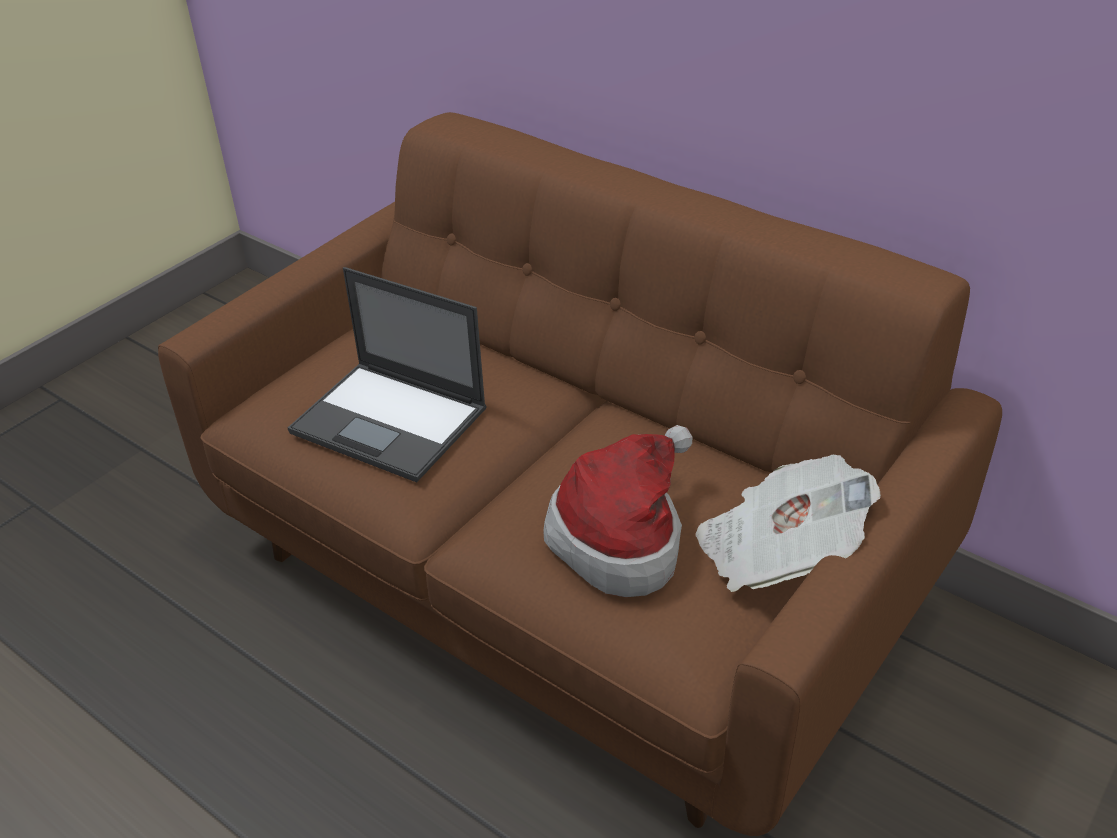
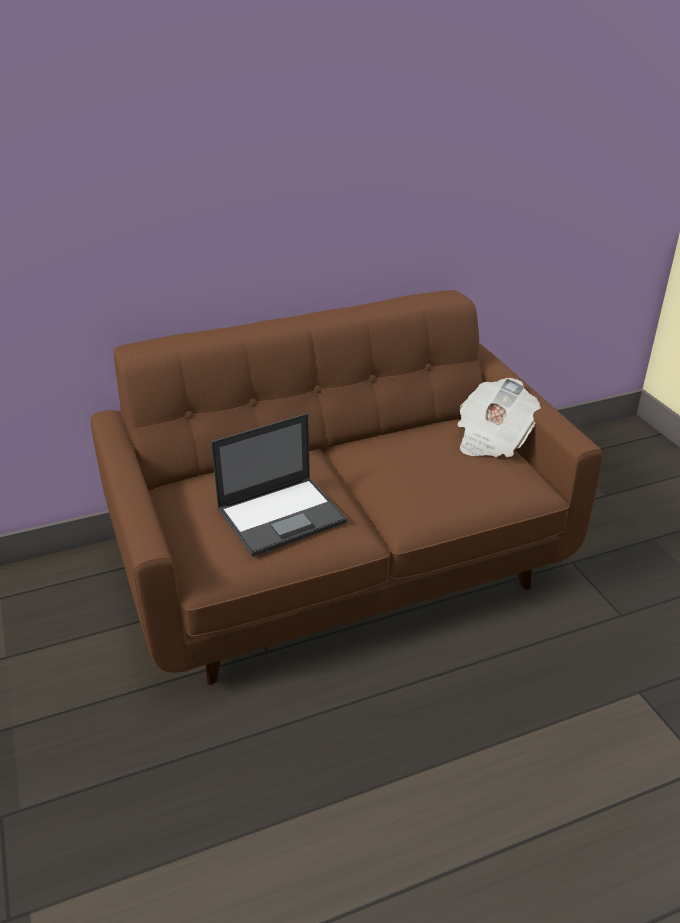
camera: 60 degrees left, 5 degrees down
(622, 537) = (447, 473): hat -> none

